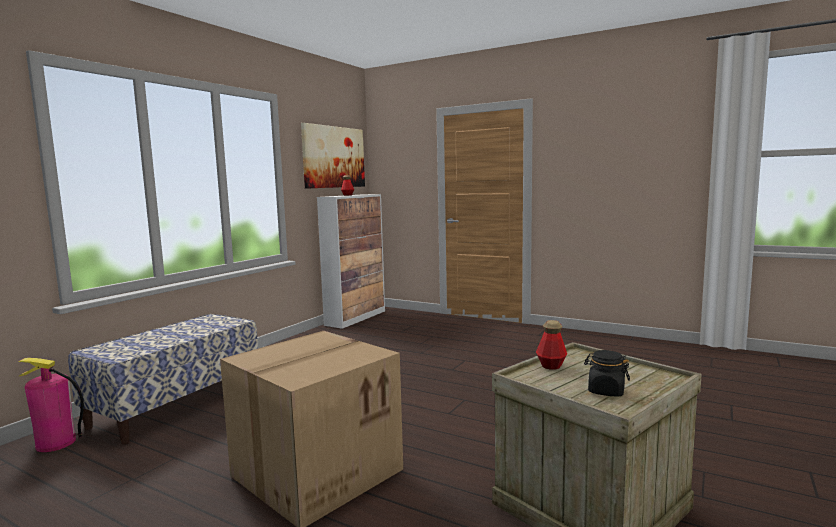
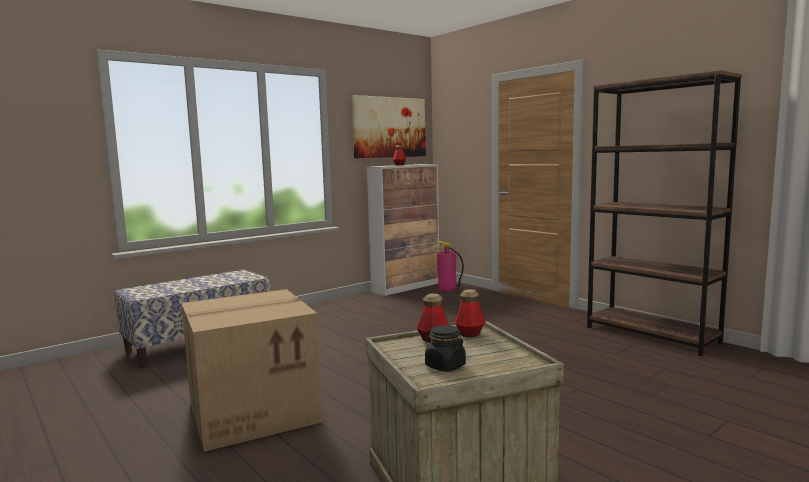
camera: 20 degrees right, 0 degrees up
(56, 443) = (100, 360): fire extinguisher -> fire extinguisher (447, 288)
(576, 356) = (470, 334): none -> bottle
(609, 340) = (651, 335): none -> brown bookcase

